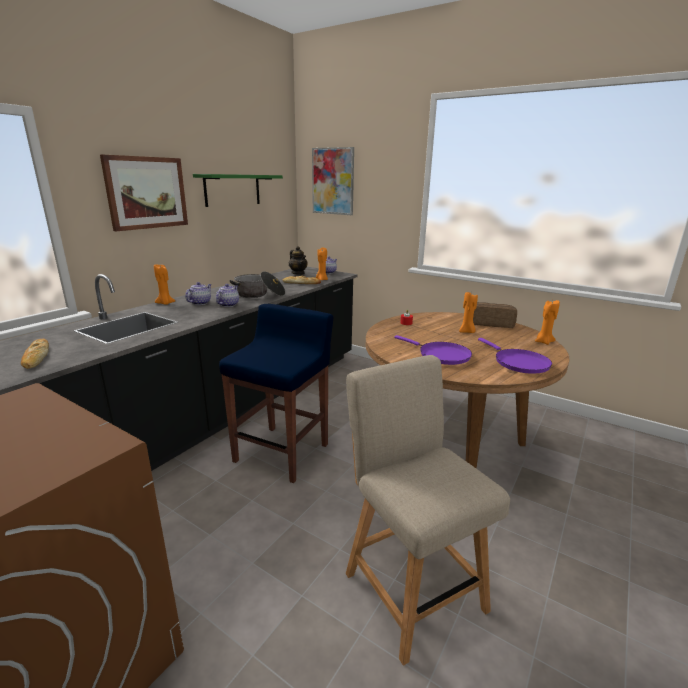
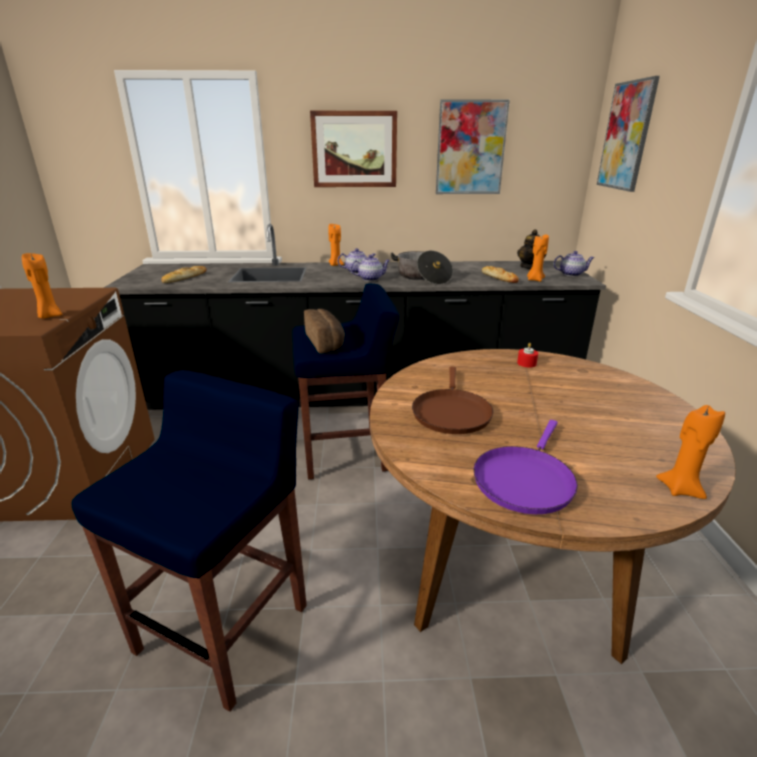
camera: 55 degrees right, 5 degrees up
(232, 190) = (470, 148): green shelf -> picture
(410, 585) = (226, 626): beige chair -> blue stool
(441, 355) = (451, 412): purple frying pan -> brown frying pan
(467, 332) = (580, 409): orange candle -> orange candle (49, 316)
(490, 323) = (663, 419): bread -> bread (326, 342)

